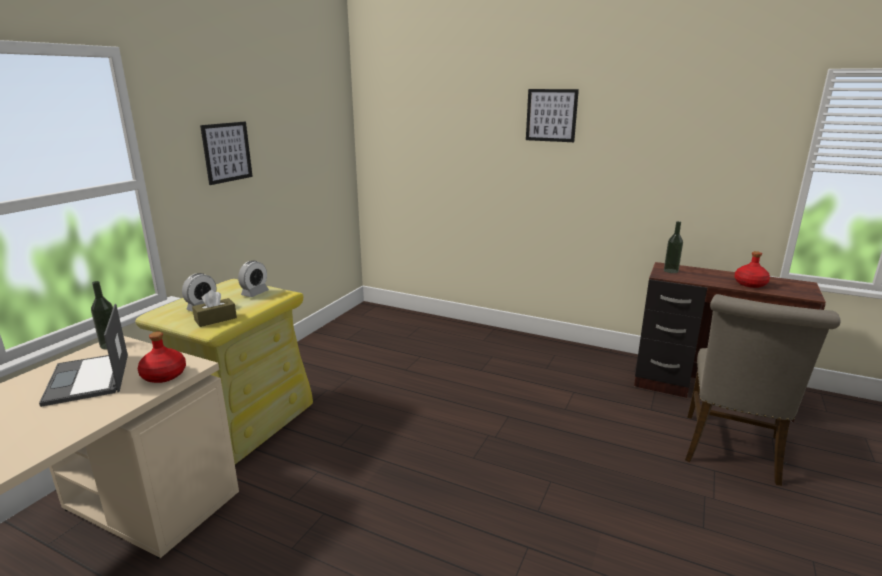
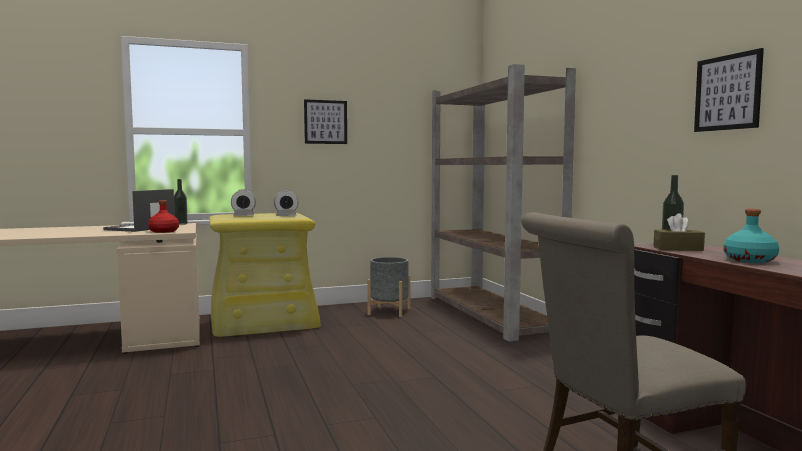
camera: 45 degrees right, 15 degrees down
(215, 319) = (235, 219): brown tissue box -> brown tissue box (678, 248)
(334, 353) = (389, 311): none -> grey planter
(420, 325) = (491, 314): none -> brown bookcase
(551, 115) = (604, 77): picture -> picture (727, 92)
(750, 284) = (749, 260): red bottle -> turquoise bottle

